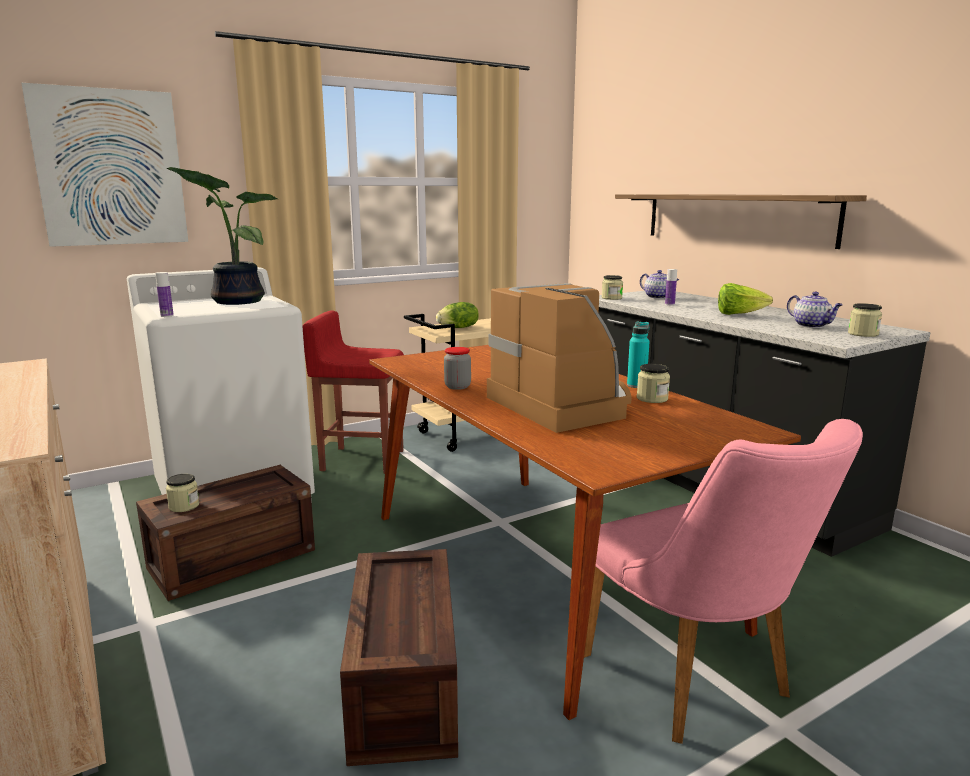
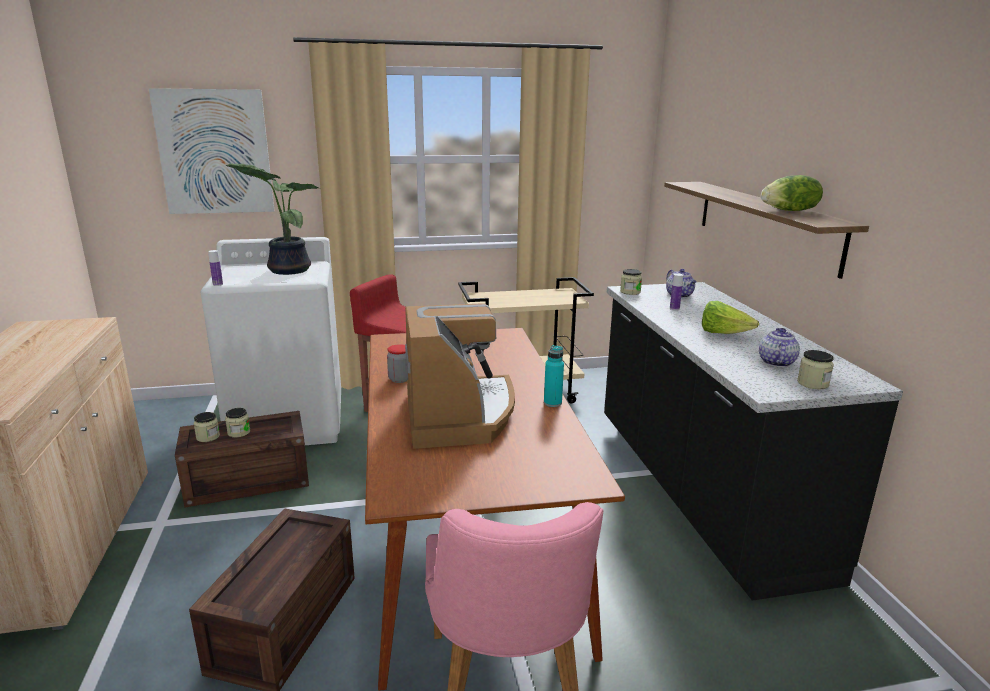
camera: 20 degrees right, 5 degrees up
(458, 328) = (502, 299): lettuce -> lettuce (790, 211)
(652, 398) = (545, 422): jar -> jar (239, 432)
(812, 326) = (776, 362): teapot -> teapot turned 150 degrees counterclockwise

